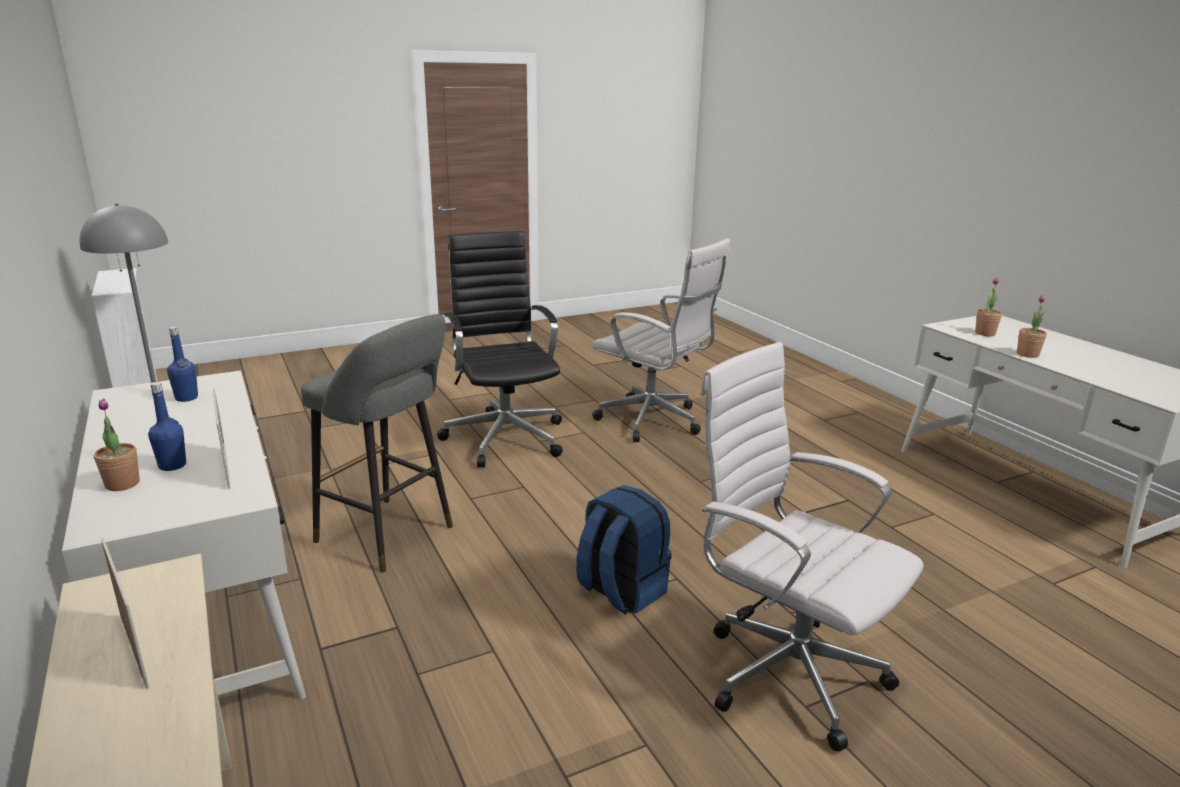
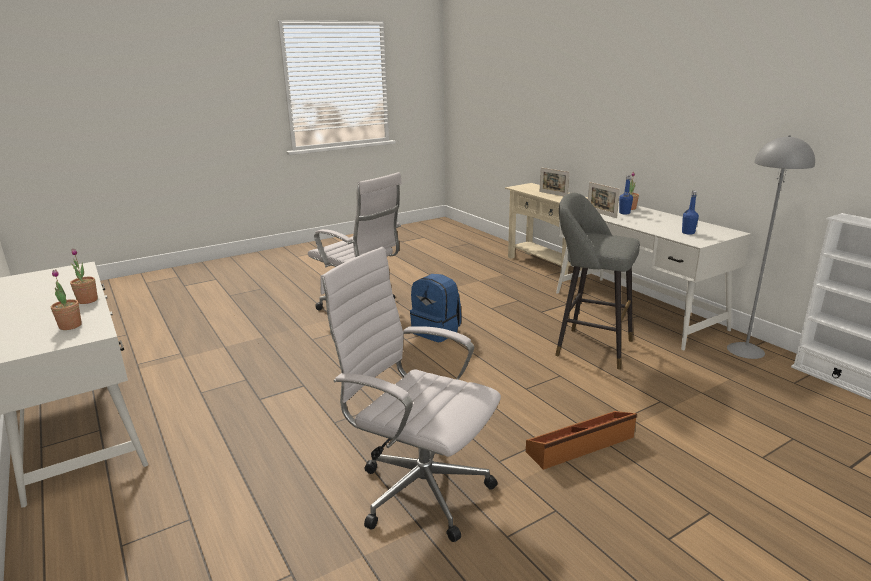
camera: 175 degrees right, 0 degrees up
(505, 436) = (581, 445): black office chair -> brown storage box

